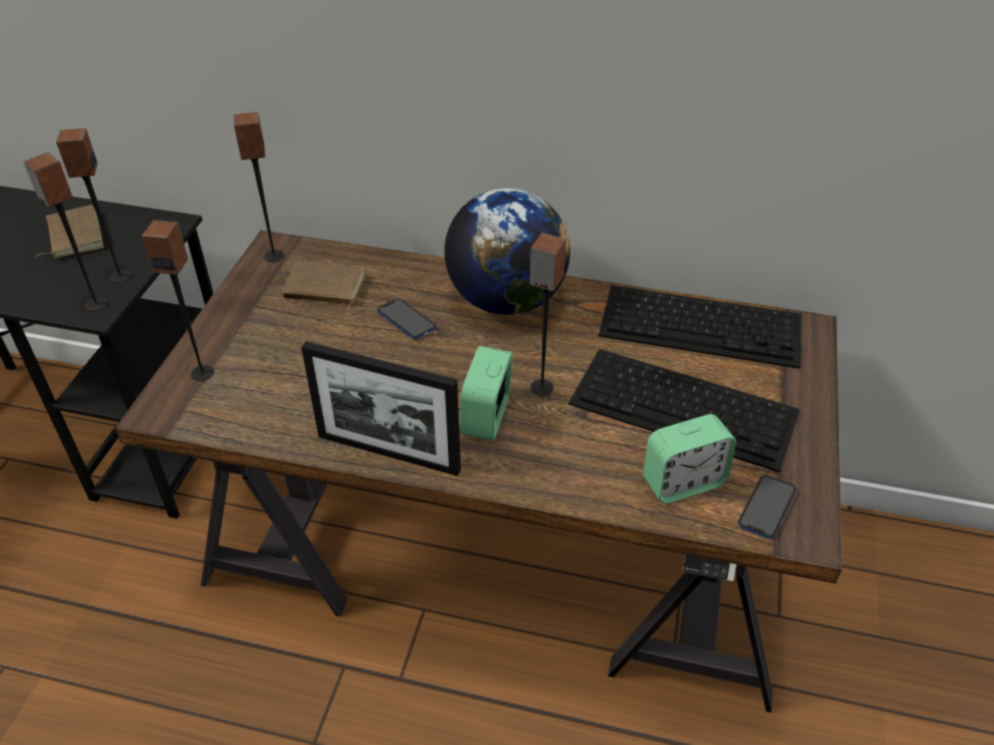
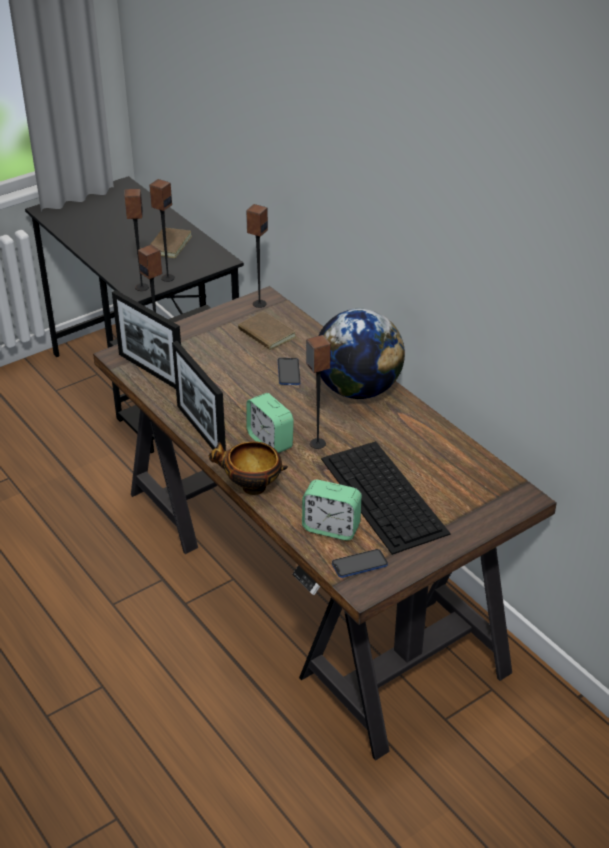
camera: 40 degrees right, 5 degrees down
(229, 409) = (151, 371): none -> picture frame
(486, 416) = (270, 441): alarm clock -> alarm clock turned 90 degrees counterclockwise
(536, 489) = (251, 487): none -> bowl
(703, 325) = (458, 462): keyboard -> none

